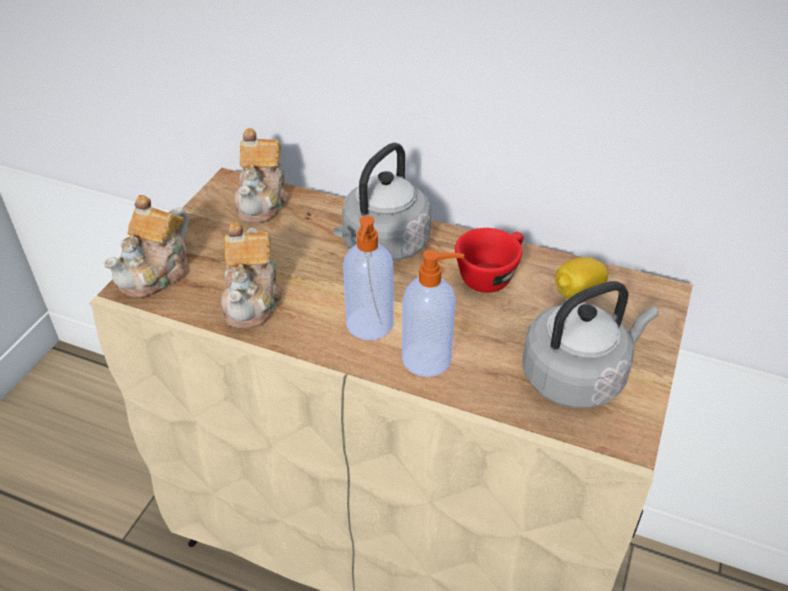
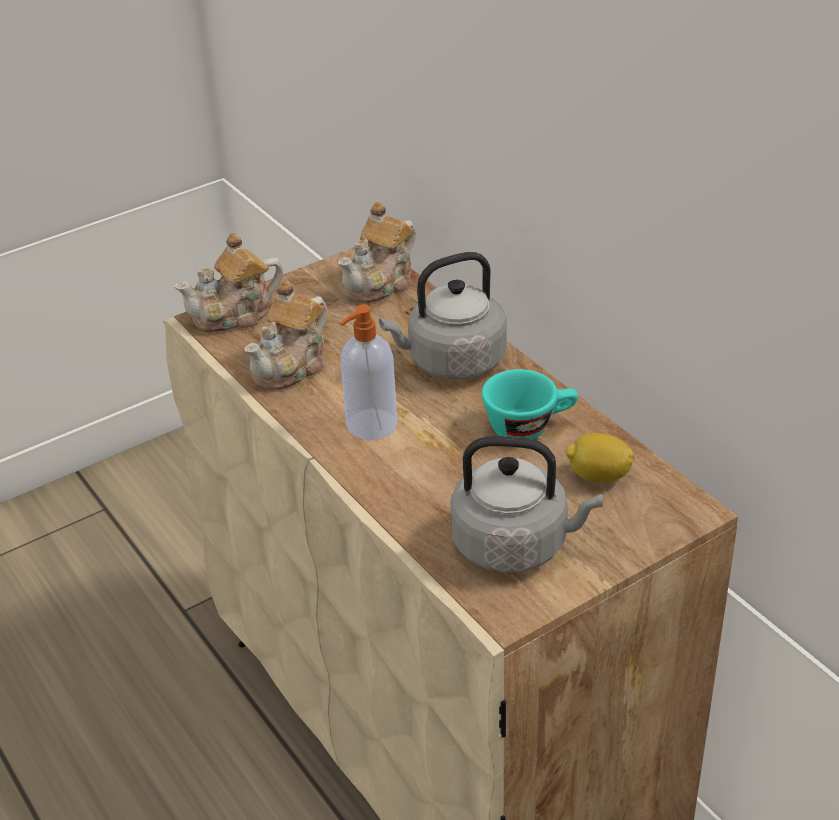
camera: 35 degrees right, 5 degrees down
(428, 359) = (394, 474): soap dispenser -> none
(490, 274) = (529, 426): red cup -> turquoise cup

